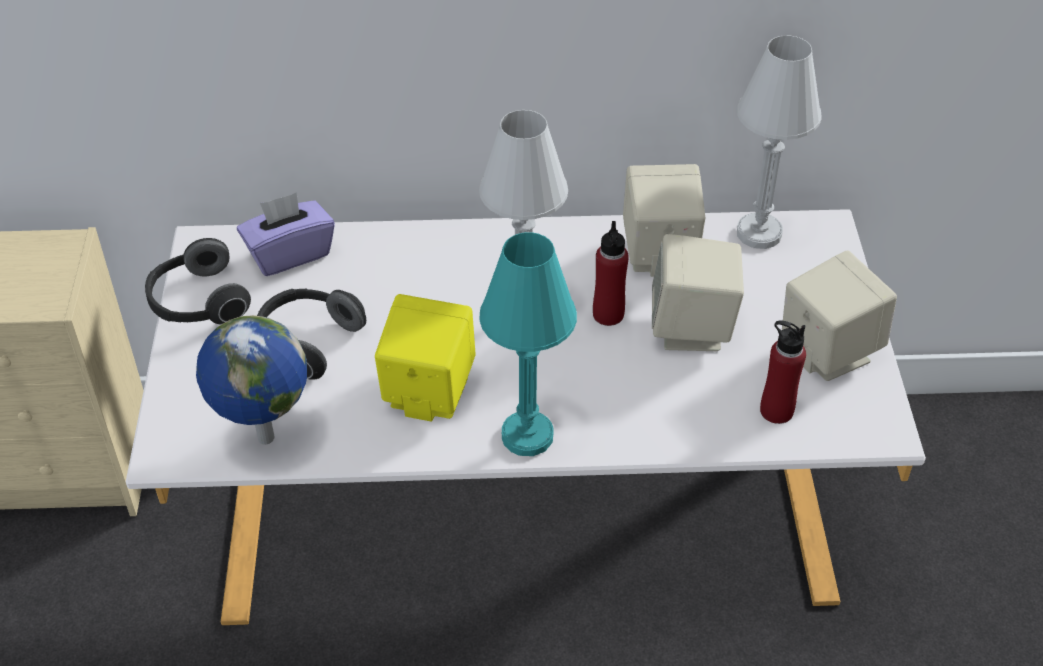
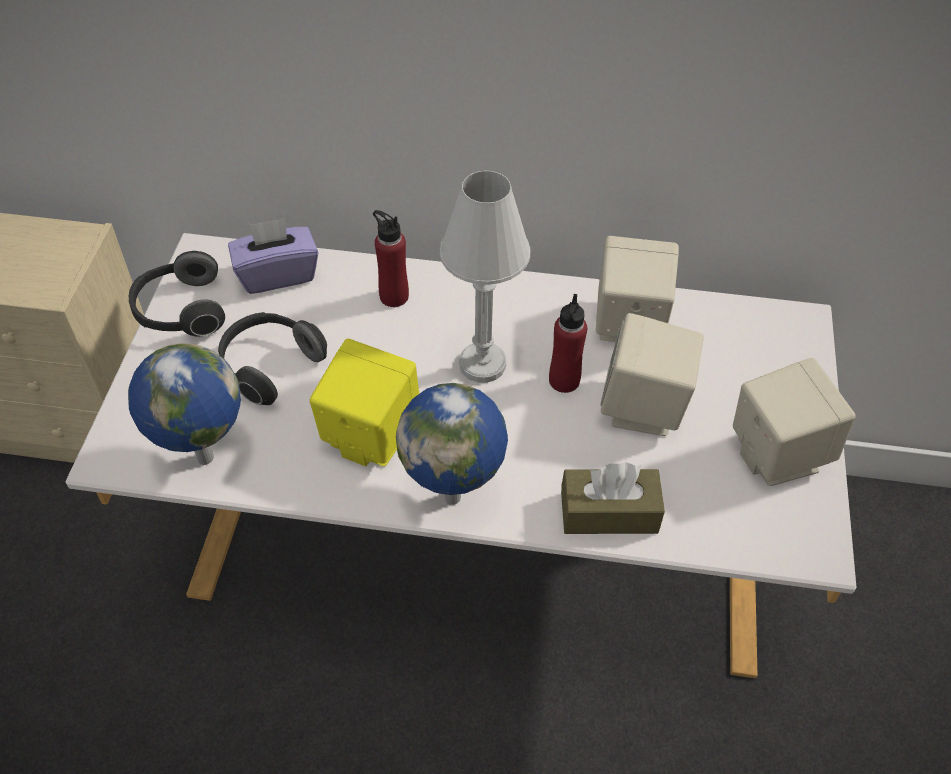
camera: 10 degrees right, 5 degrees up
(527, 436) = (455, 497): turquoise table lamp -> globe
(680, 427) = (609, 512): none -> brown tissue box
(759, 233) = (732, 317): white table lamp -> none
(776, 410) = (710, 510): red bottle -> red bottle (394, 296)

